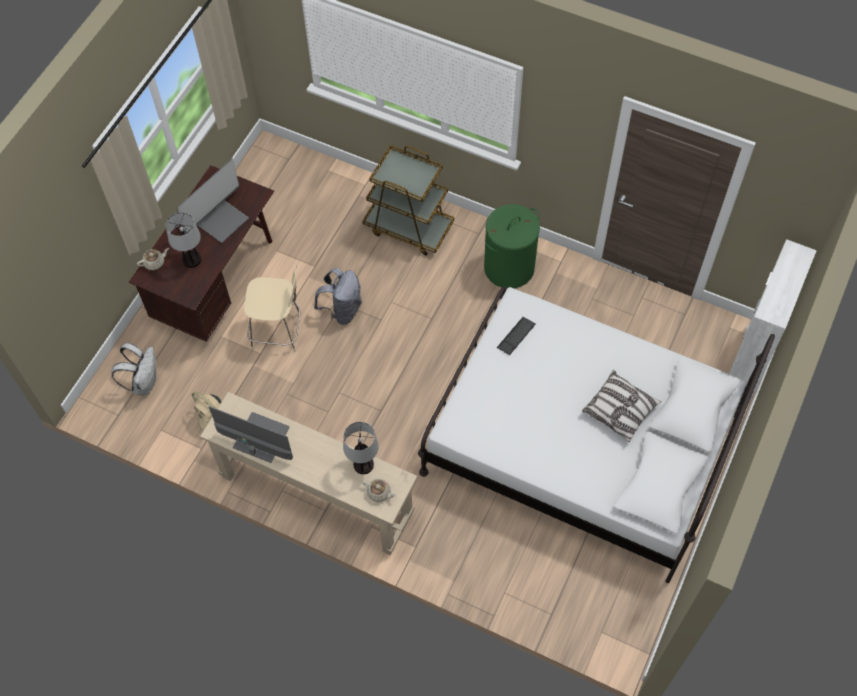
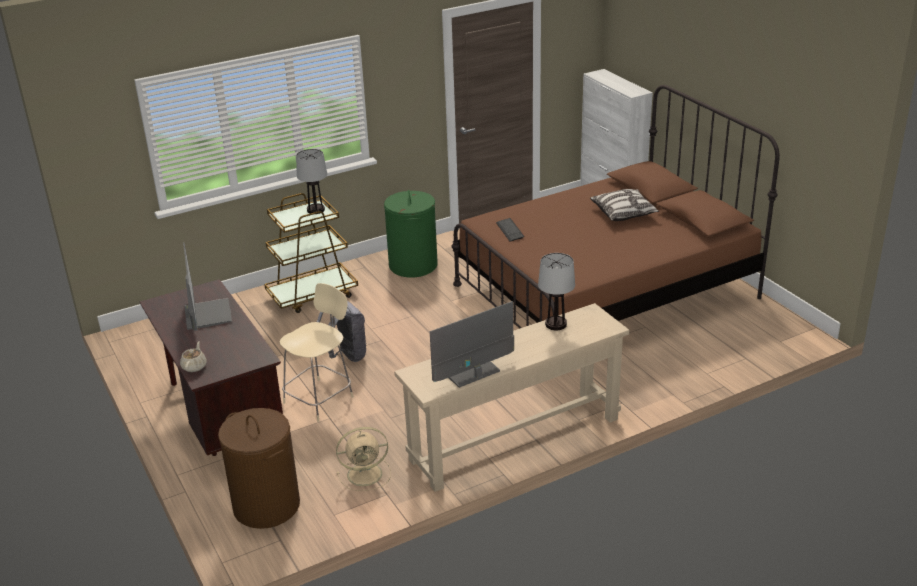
camera: 55 degrees left, 30 degrees down
(144, 383) = (266, 506): white backpack -> brown laundry basket
(191, 260) = (224, 344): table lamp -> table lamp (316, 210)
(379, 493) = (592, 326): beige teapot -> none
(581, 444) = (606, 291): white bed -> brown bed

